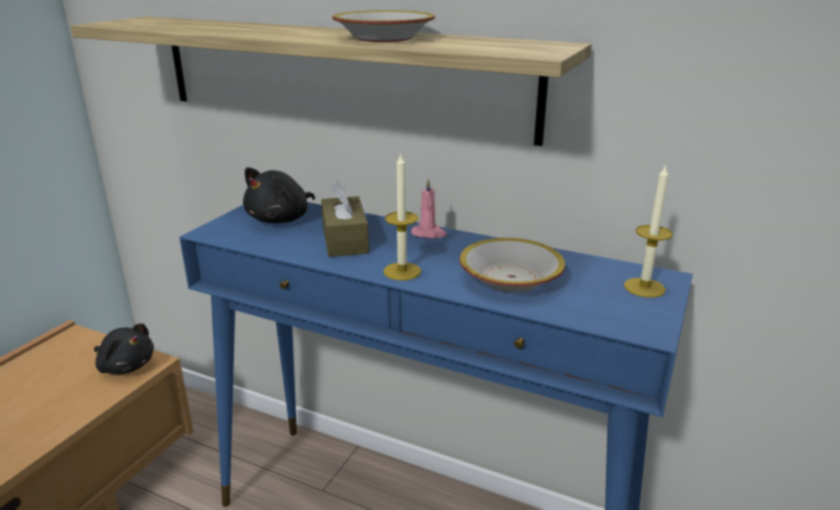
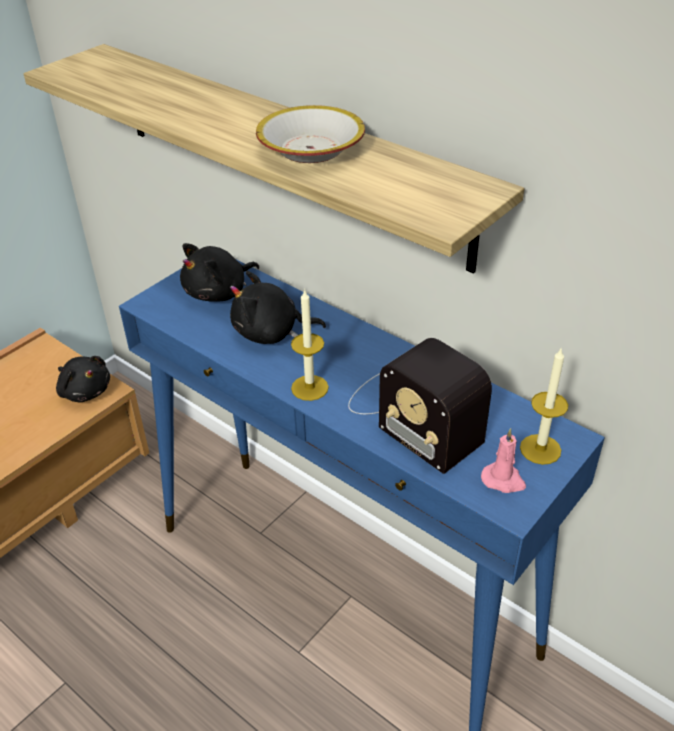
camera: 15 degrees right, 15 degrees up
(345, 240) = (271, 333): brown tissue box -> black plush toy
(429, 233) = (358, 335): pink candle -> pink candle (503, 480)
(511, 278) = (411, 414): bowl -> radio

